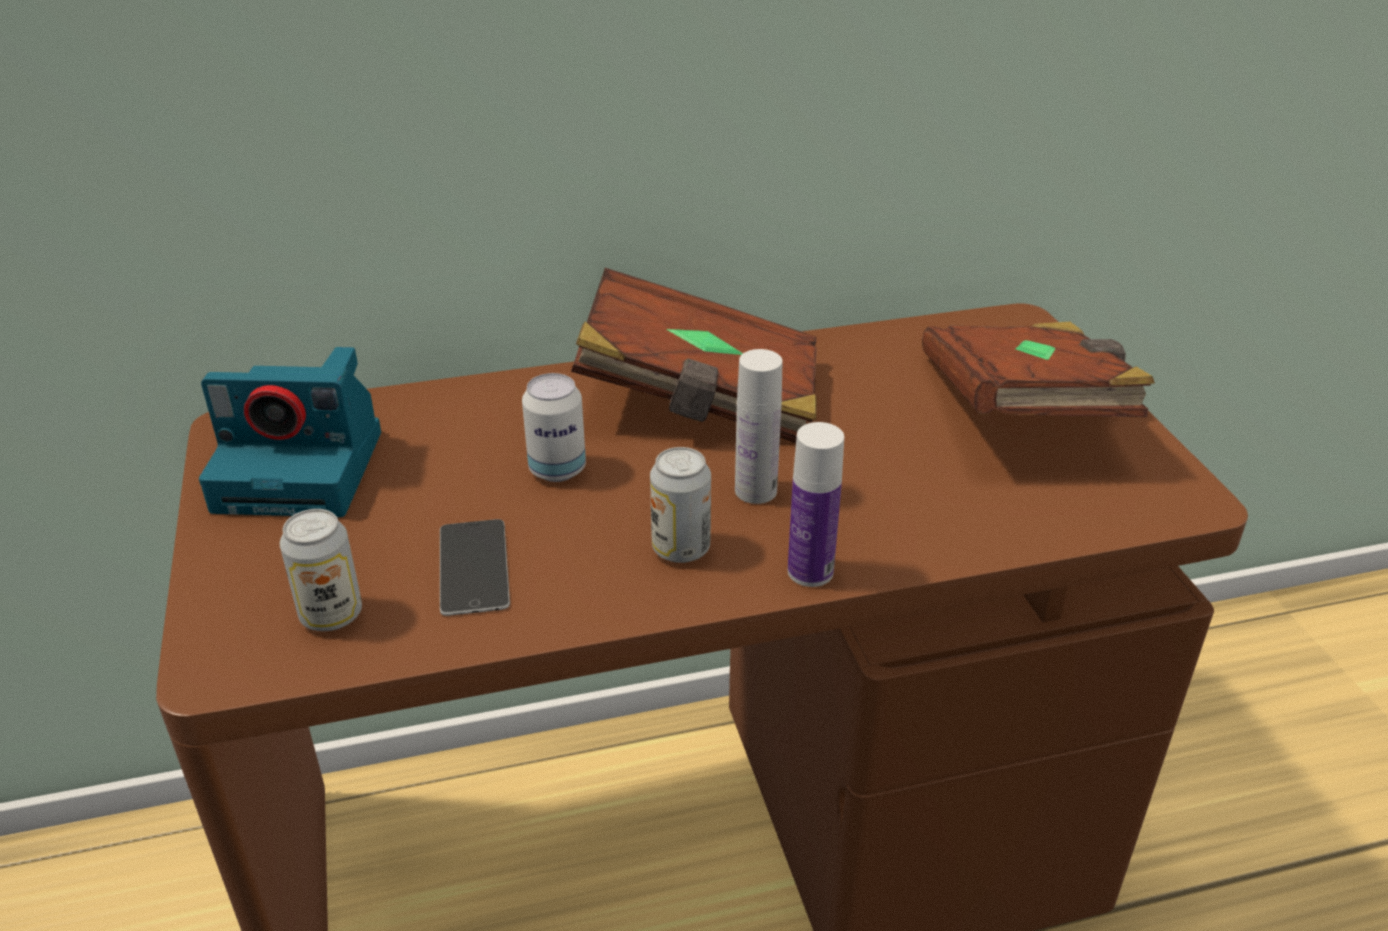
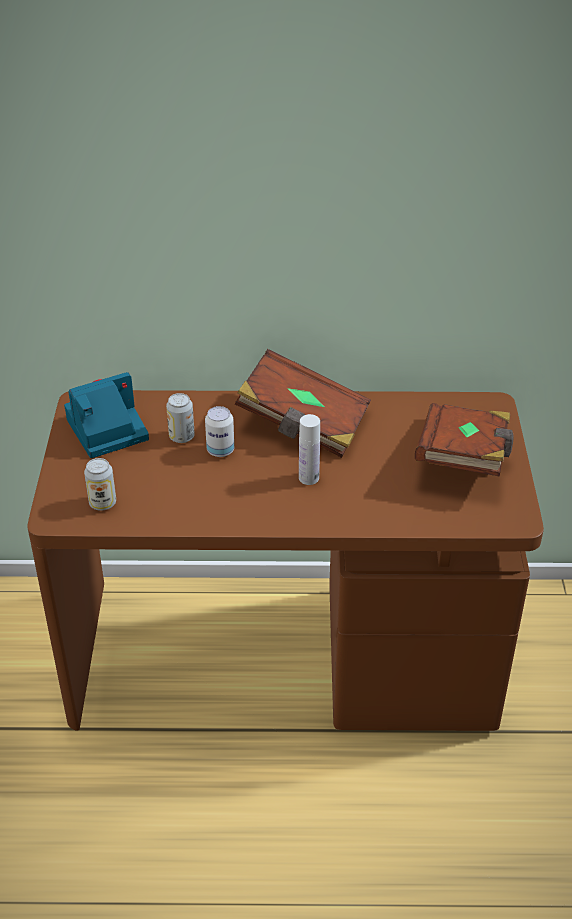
camera: 15 degrees right, 5 degrees up
(304, 469) = (105, 430): camera -> camera turned 135 degrees clockwise
(473, 567) = (168, 492): phone -> none
(681, 548) = (262, 500): can -> can (181, 437)
(810, 571) = (316, 522): bottle -> none

